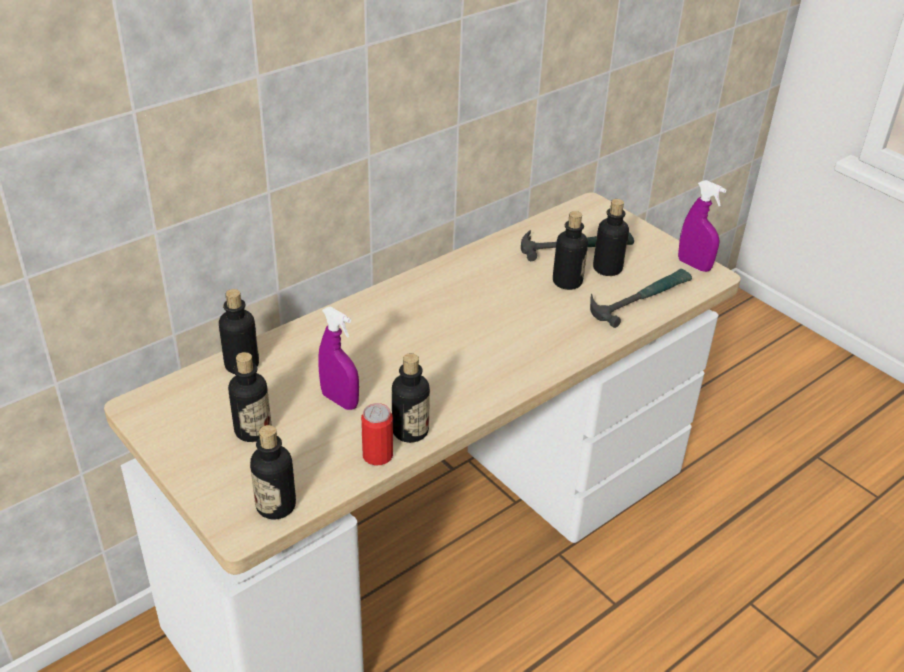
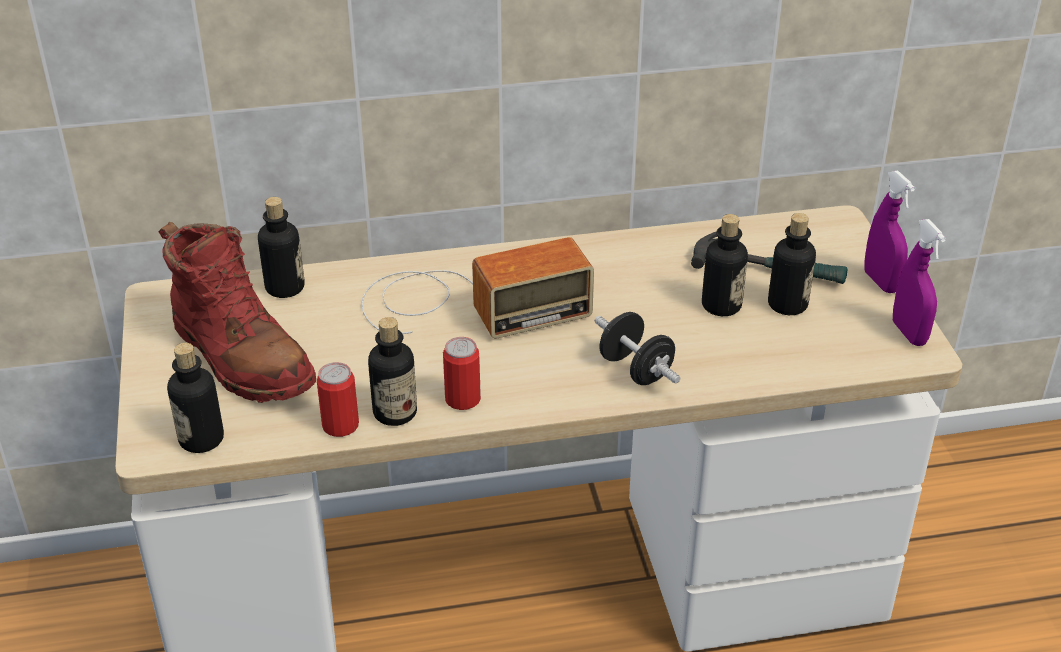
camera: 30 degrees right, 0 degrees up
(253, 430) = (241, 357): bottle -> red boot
(340, 400) = (350, 356): purple spray bottle -> purple spray bottle (880, 282)
(393, 334) = (466, 304): none -> radio
(451, 404) = (462, 399): none -> can
(550, 343) = (635, 369): none -> black dumbbell
(639, 299) = (795, 353): hammer -> none

